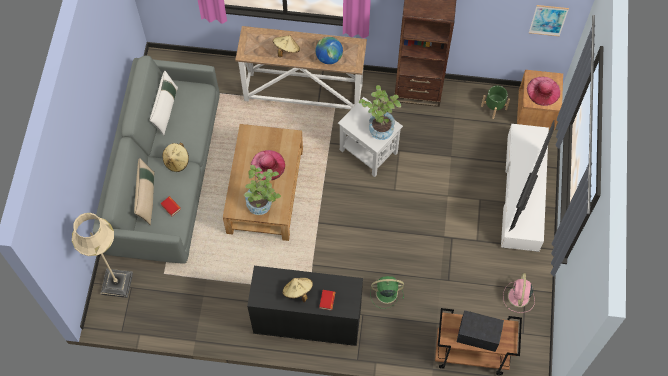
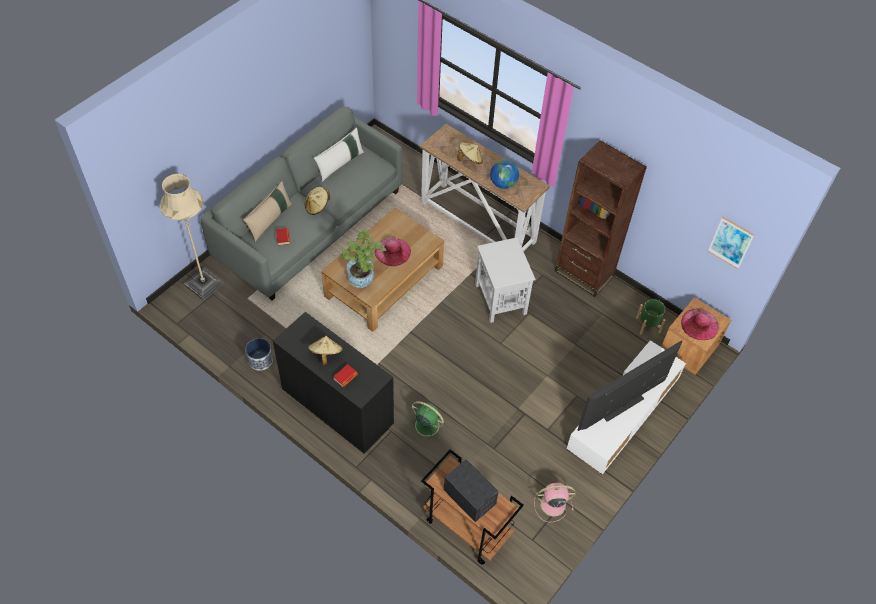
camera: 30 degrees right, 10 degrees down
(216, 320) = (260, 360): none -> planter
(379, 126) = (513, 268): potted plant -> none
(518, 297) = (551, 504): pink fan -> pink fan turned 45 degrees clockwise

